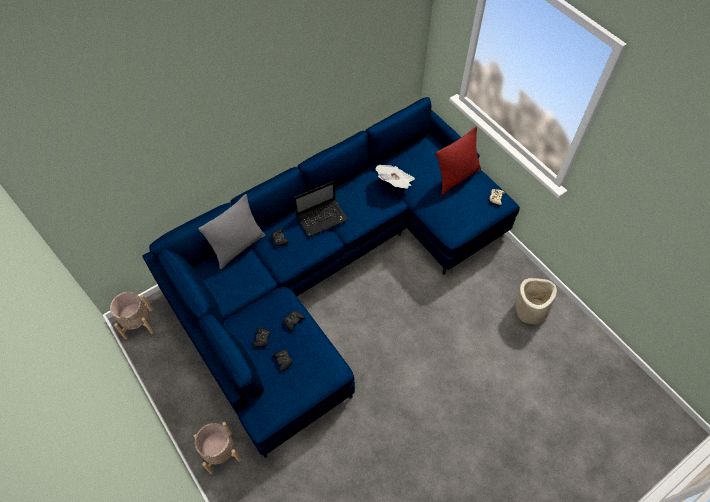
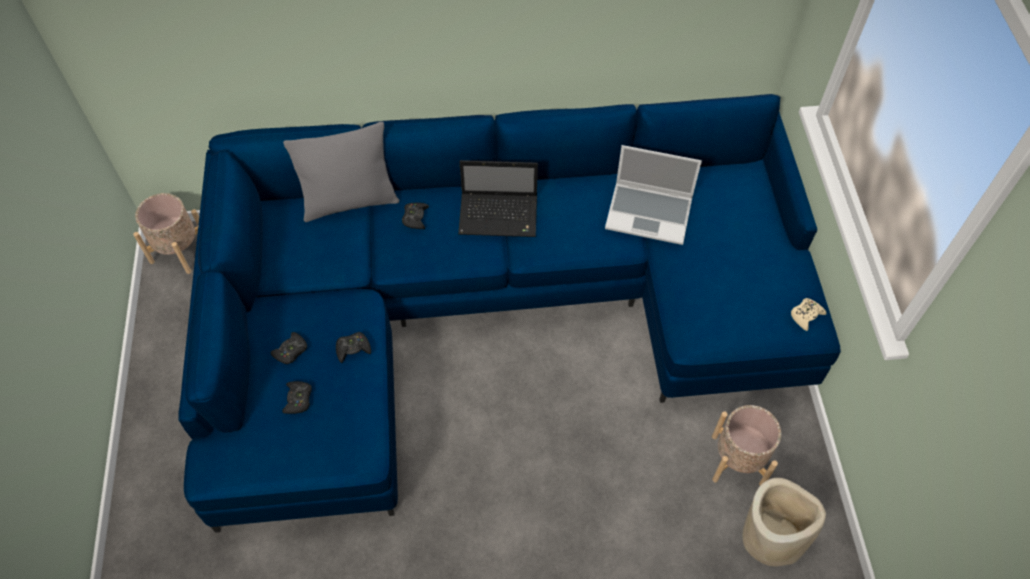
camera: 30 degrees right, 0 degrees up
(220, 452) = (164, 488): beige planter -> beige planter (738, 459)
(395, 182) = (650, 214): newspaper -> laptop
(456, 177) = (758, 251): red pillow -> none

